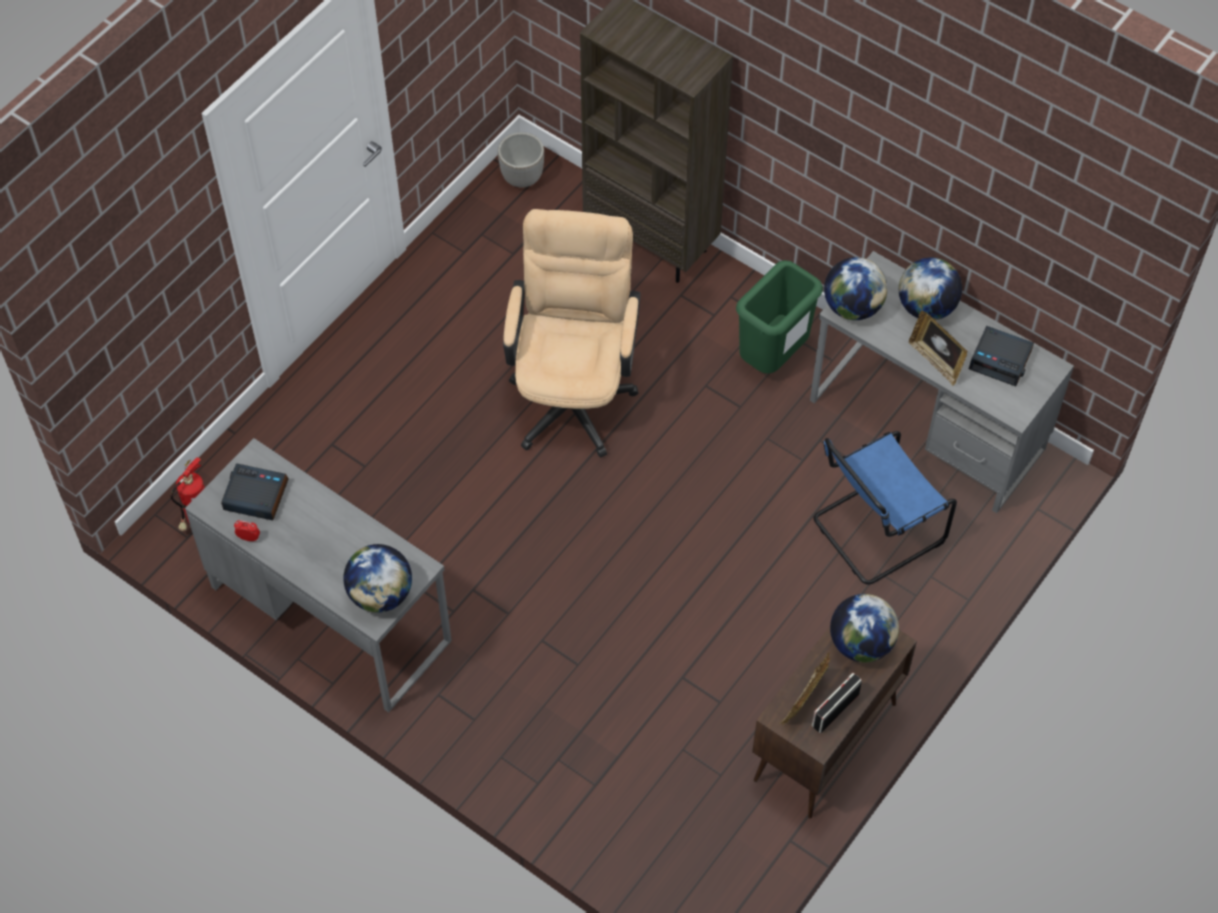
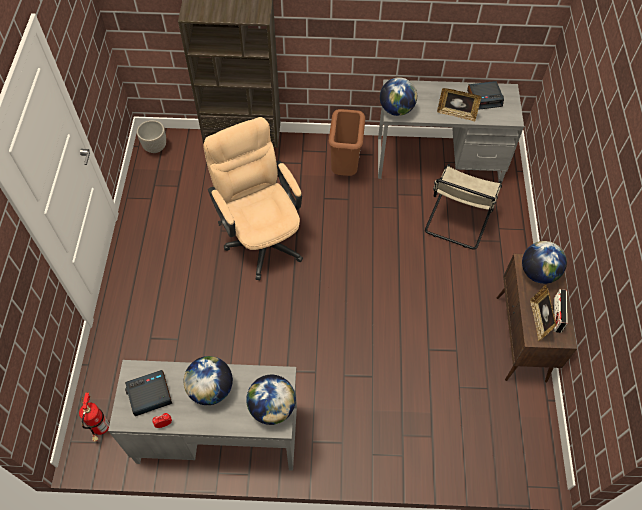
camera: 35 degrees left, 0 degrees up
(773, 358) = (345, 168): green trash can -> brown trash can
(874, 531) = (457, 222): blue chair -> beige chair
(926, 307) = (430, 92): globe -> globe (211, 389)

